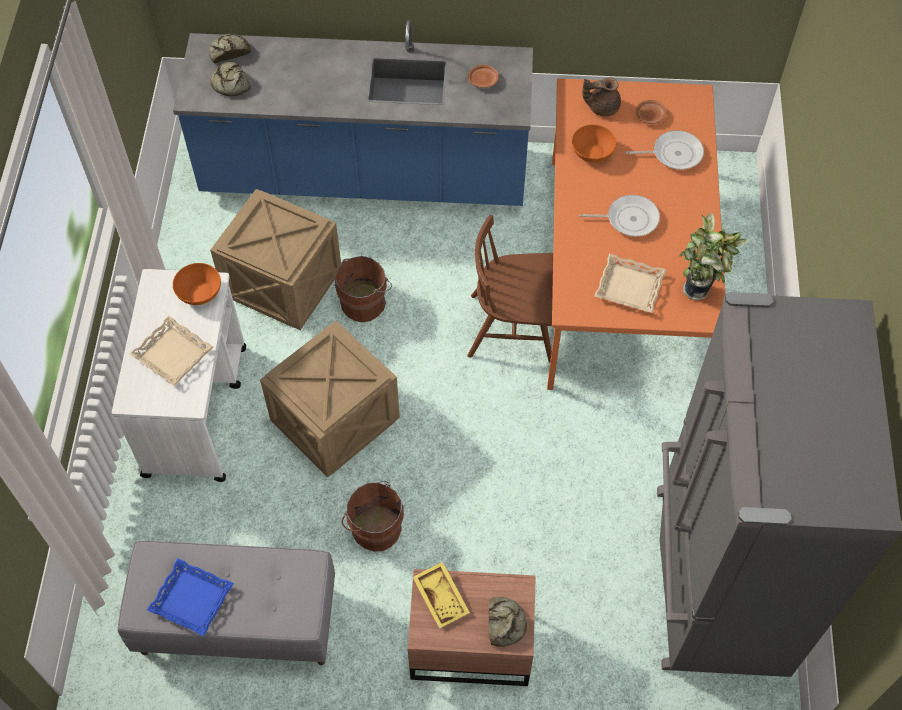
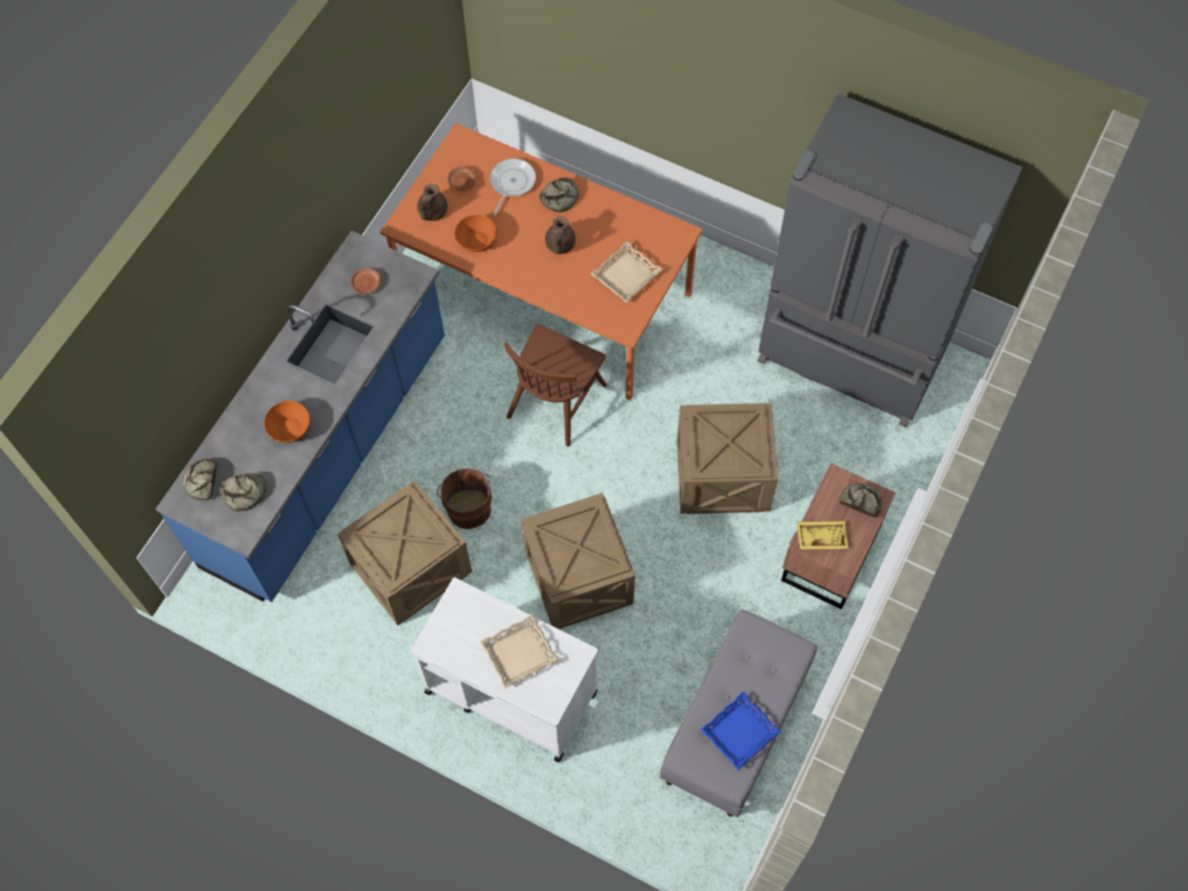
camera: 65 degrees left, 5 degrees up
(199, 292) = (463, 609): orange bowl -> orange bowl (289, 429)
(374, 527) = (696, 584): brown bucket -> none
(505, 504) = (721, 476): none -> crate
(629, 219) = (559, 245): frying pan -> brown teapot
(684, 198) = (560, 197): none -> bread
(699, 290) = (654, 228): potted plant -> none

